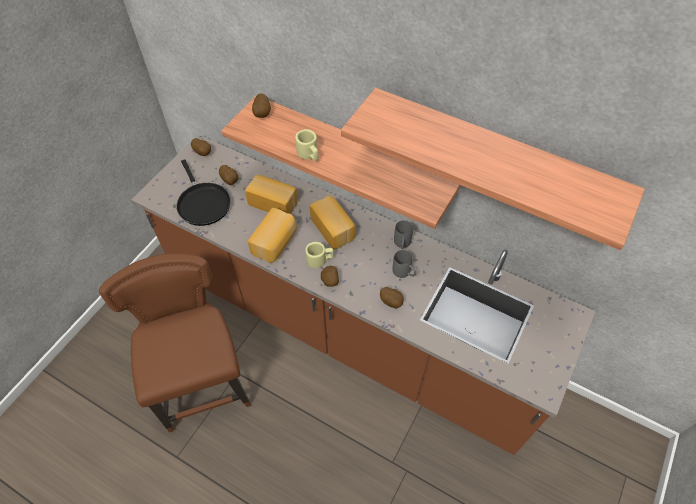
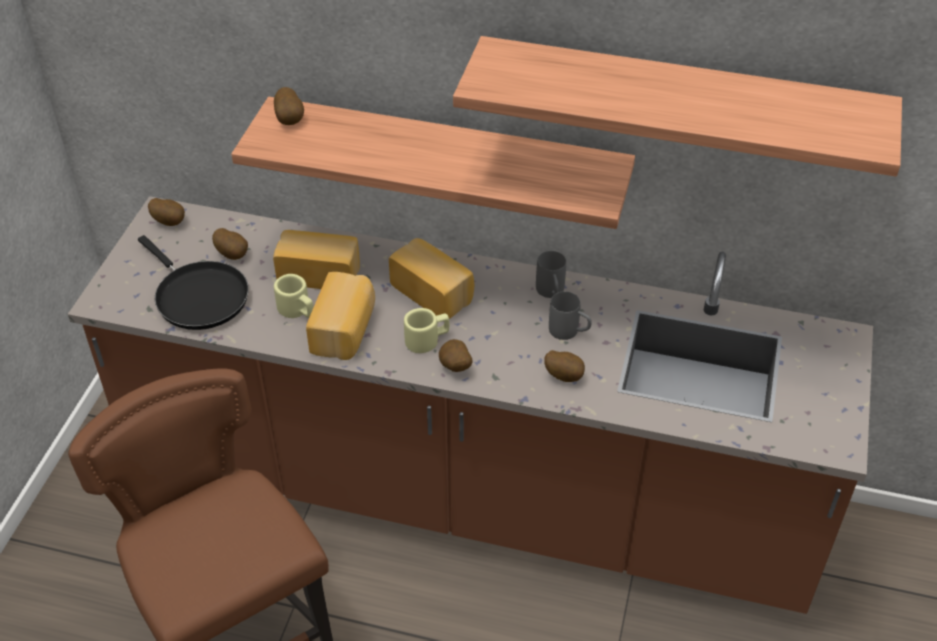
camera: 15 degrees left, 10 degrees down
(309, 154) = (388, 162): beige mug -> beige mug (297, 310)

